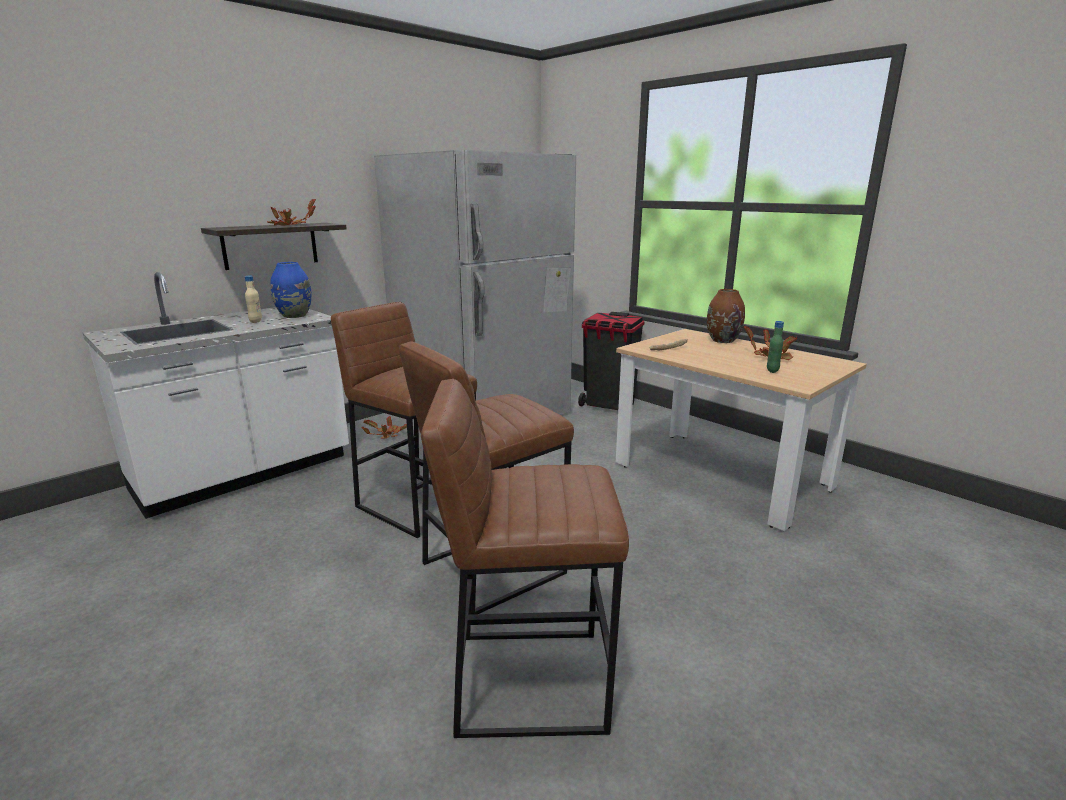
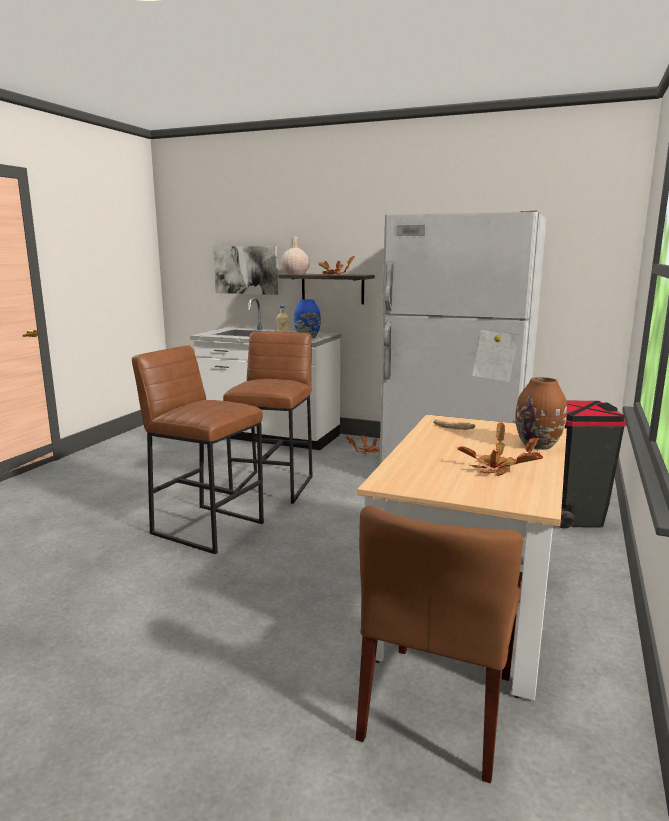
camera: 65 degrees right, 5 degrees down
(103, 227) = (246, 270): none -> picture
(230, 228) = (295, 274): none -> beige vase
(527, 680) = (93, 563): brown stool -> none
(772, 370) = (431, 470): green bottle -> none
(842, 519) = (439, 707): none -> brown chair

